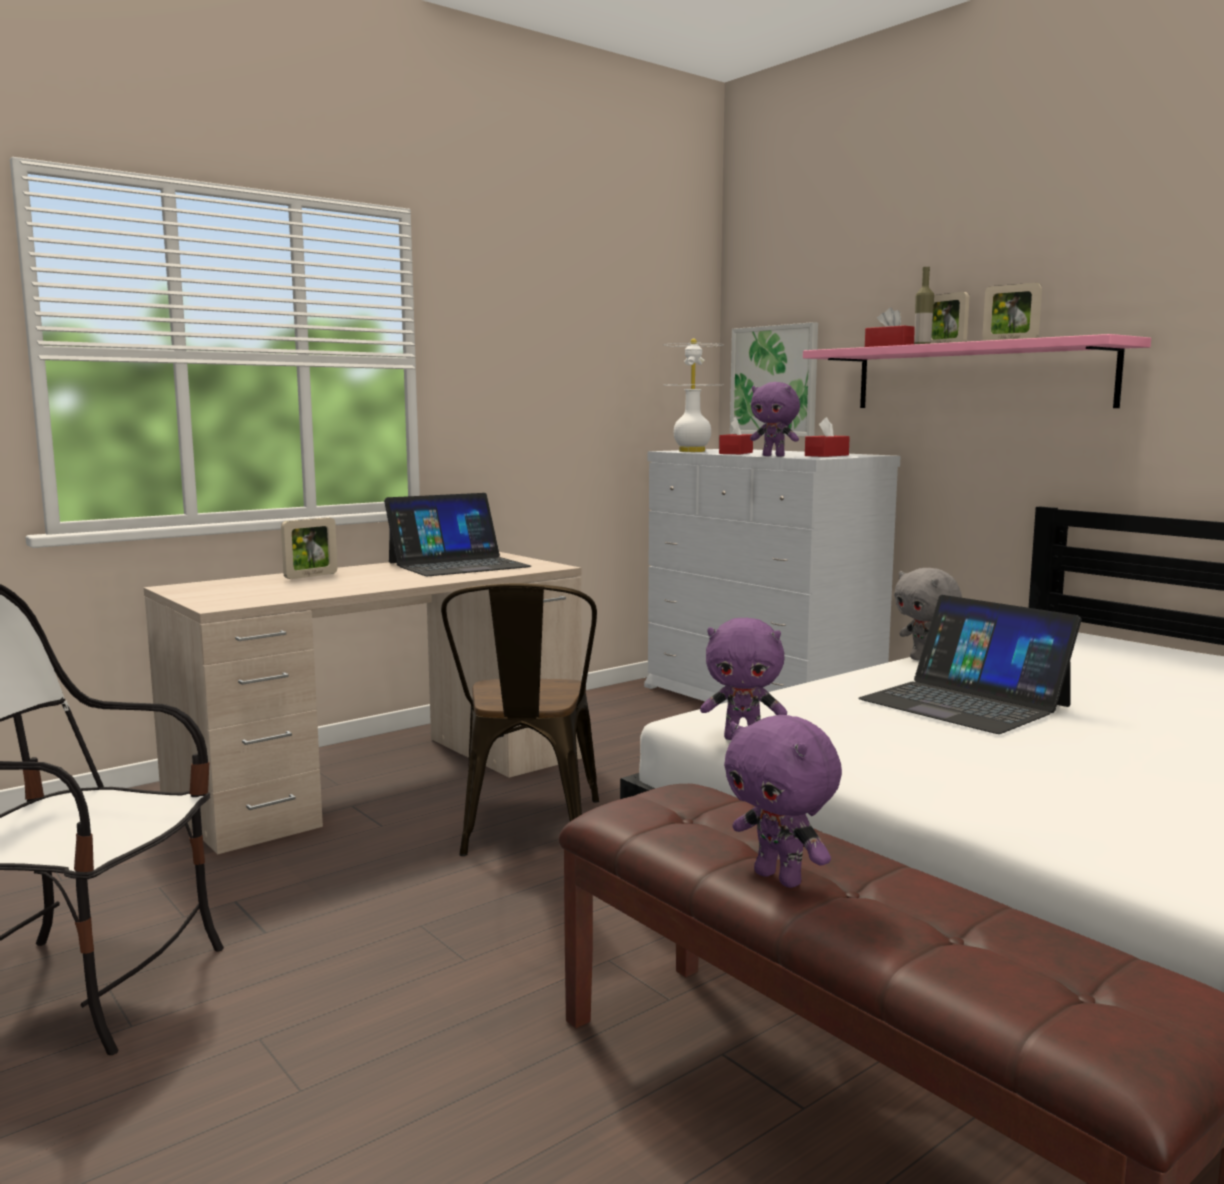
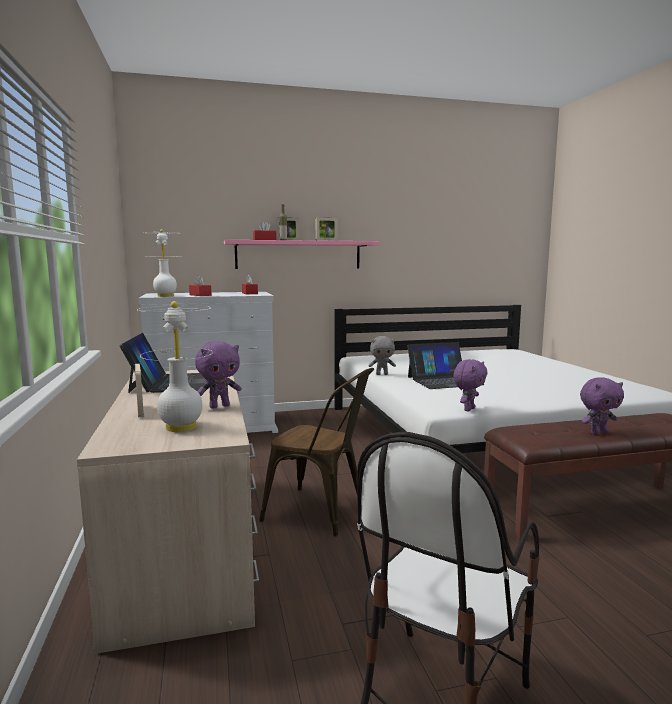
camera: 65 degrees left, 0 degrees up
(256, 591) = (180, 427): none -> white table lamp
(774, 381) = (173, 254): picture -> none
(774, 456) = (237, 295): purple plush toy -> purple plush toy (219, 406)

